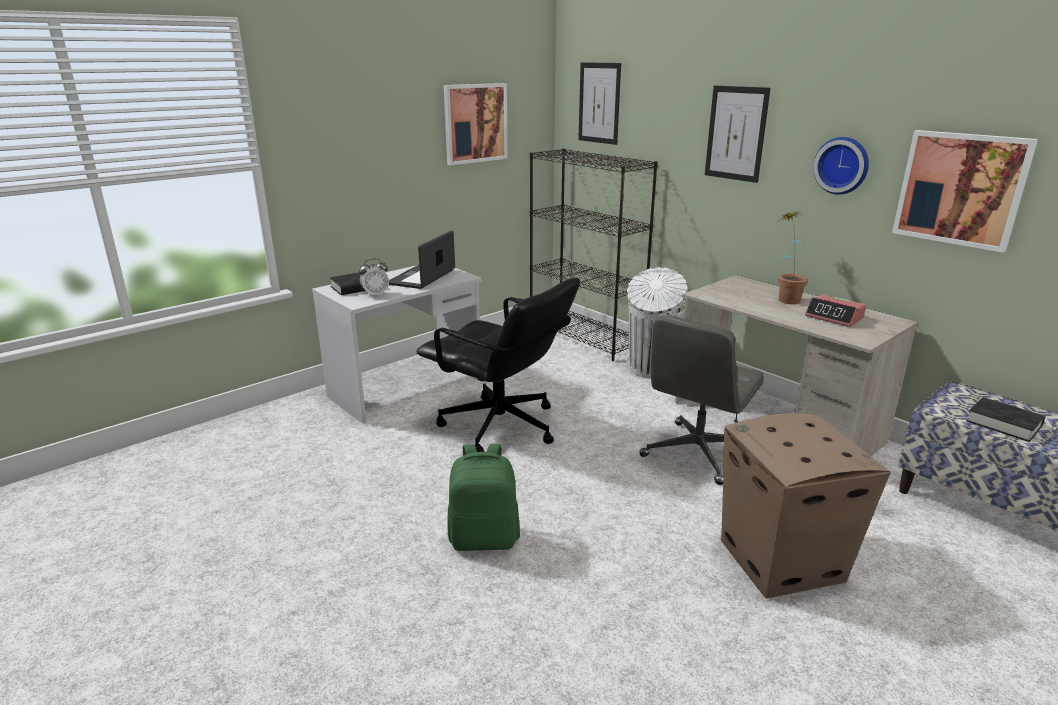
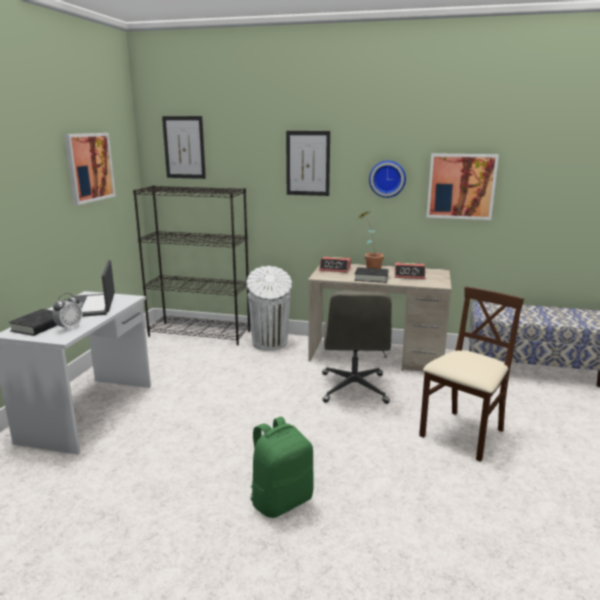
camera: 35 degrees left, 5 degrees down
(500, 427) = (205, 416): black office chair -> none
(738, 287) = (335, 269): none -> alarm clock
(782, 561) = (463, 434): cardboard box -> beige chair
(1003, 424) = (520, 316): black book -> black book (371, 278)

